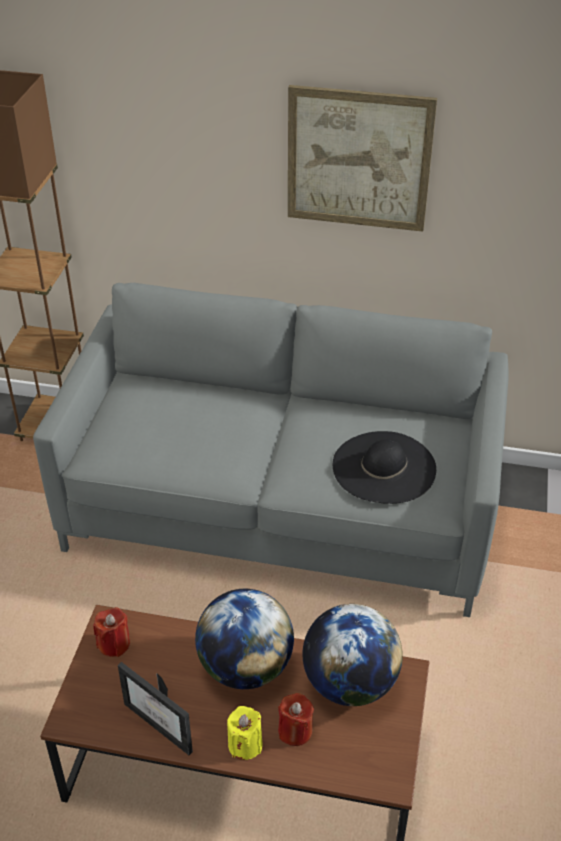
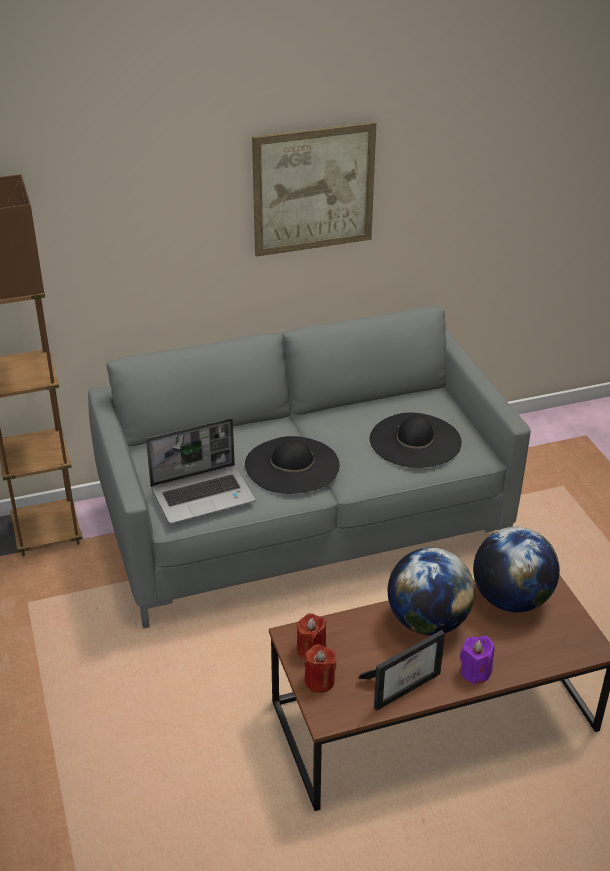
camera: 30 degrees left, 5 degrees down
(135, 446) = (203, 495): none -> laptop
(165, 722) = (403, 684): picture frame -> picture frame turned 45 degrees counterclockwise
(240, 447) = (292, 465): none -> black hat
(245, 744) = (475, 672): yellow candle -> purple candle
(295, 731) = (502, 647): red candle -> red candle (319, 681)

